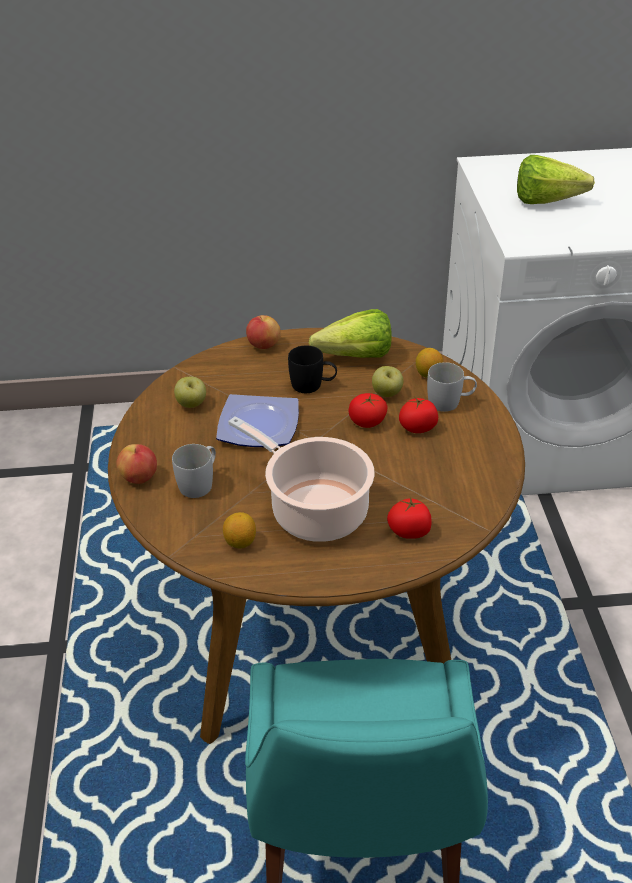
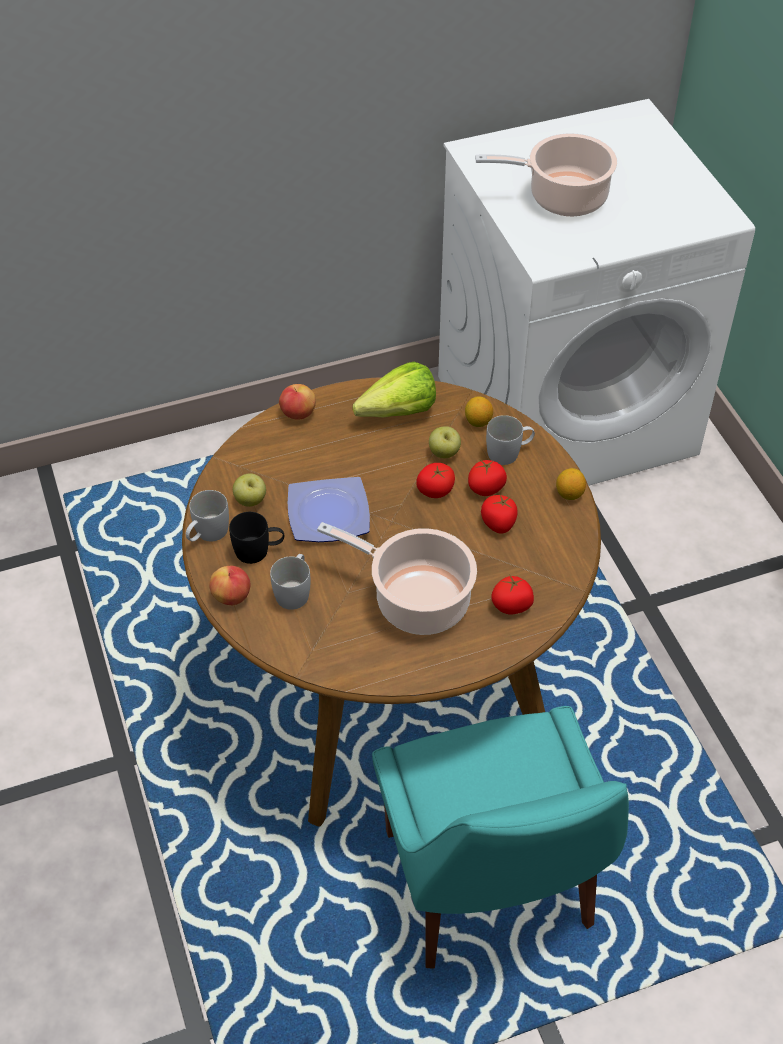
camera: 15 degrees left, 10 degrees up
(140, 424) = (207, 534): none -> white mug
(240, 542) = (358, 648): lemon -> lemon (569, 494)
(313, 385) = (366, 456): black mug -> black mug (259, 551)
(420, 459) = (498, 524): none -> tomato
(552, 202) = (562, 197): lettuce -> cooking pot

